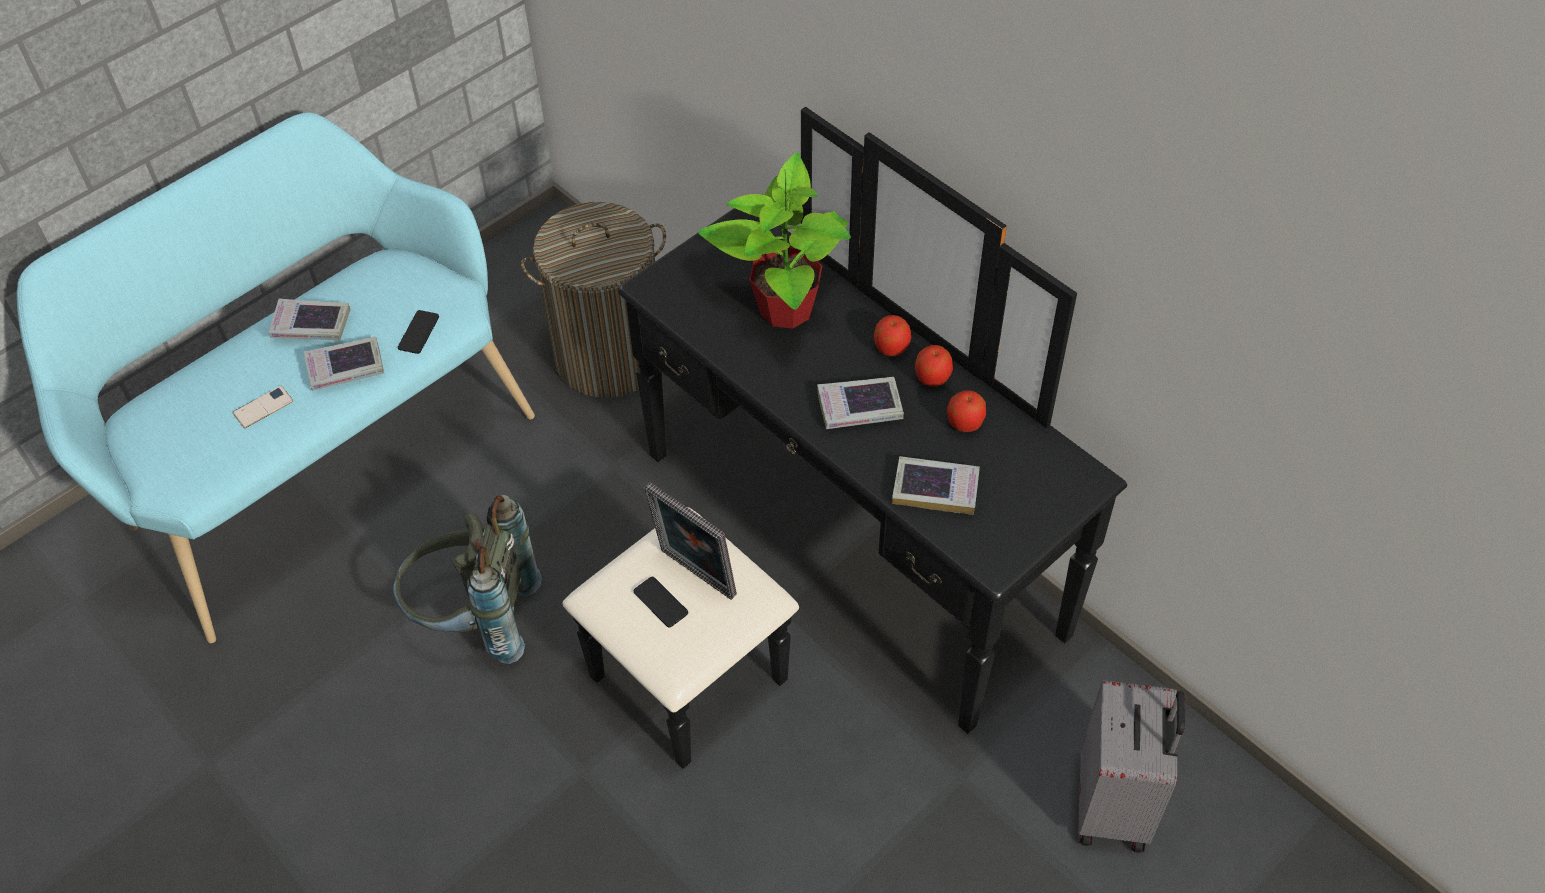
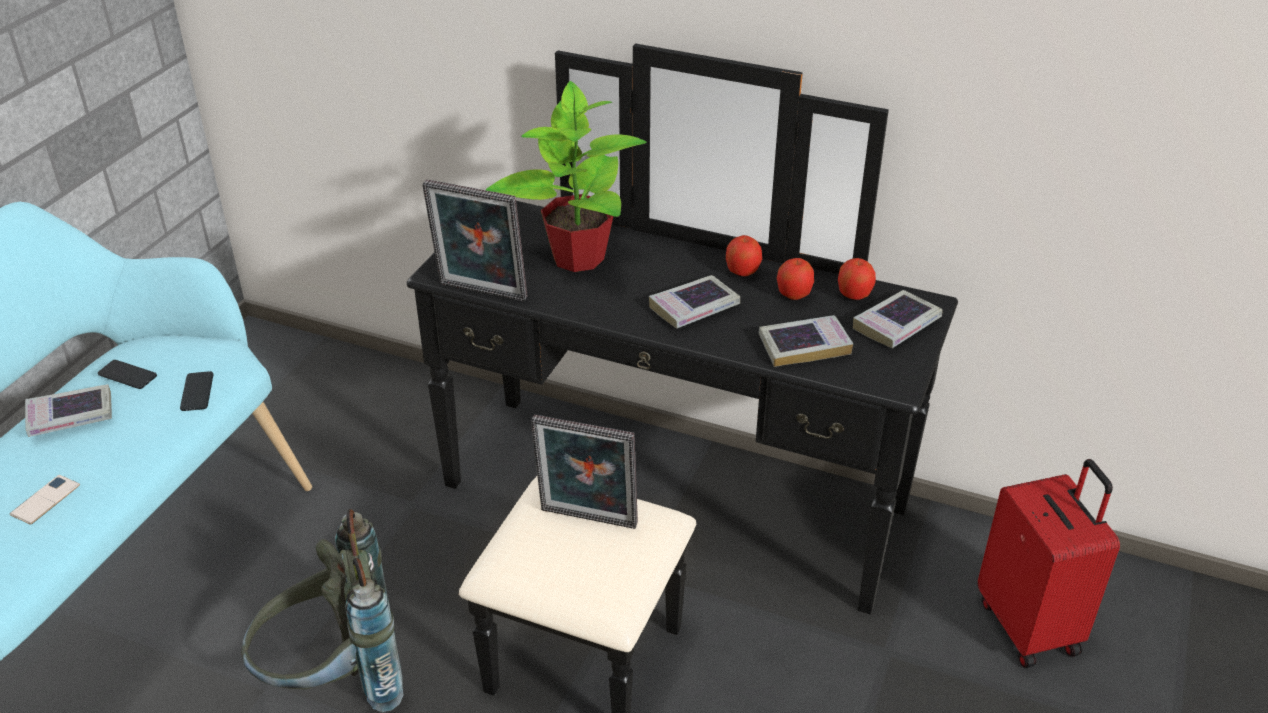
camera: 25 degrees left, 15 degrees down
(345, 368) = (128, 441): book -> book (896, 325)
(610, 356) = (363, 419): laundry basket -> none
(660, 602) = (567, 553): phone -> phone (127, 375)
(674, 325) = (480, 293): none -> picture frame
(891, 348) = (692, 260): apple -> apple (854, 295)
(1115, 805) = (1030, 626): grey suitcase -> red suitcase

